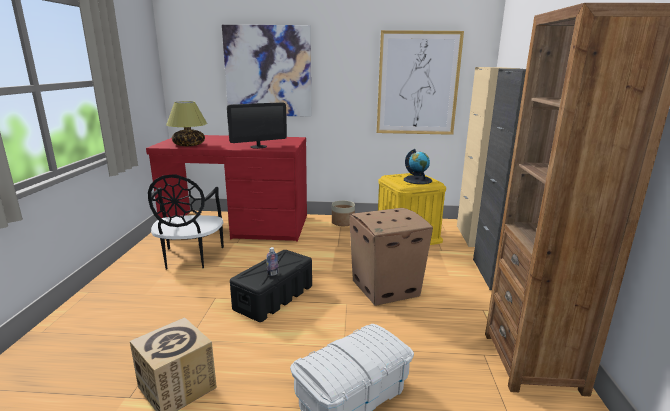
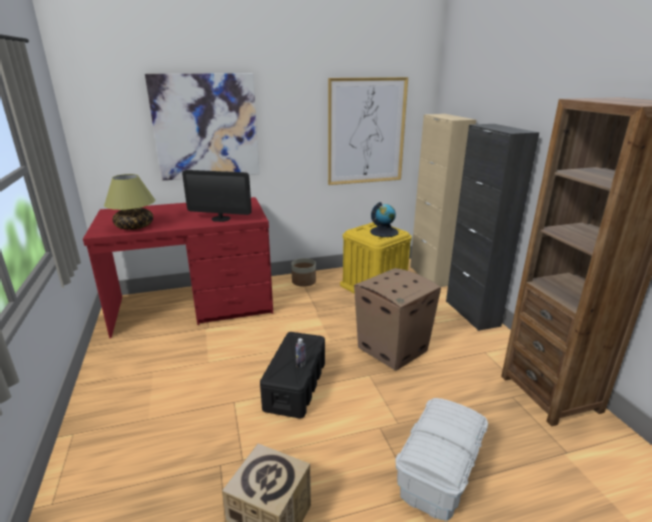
camera: 20 degrees left, 5 degrees up
(190, 258) = (168, 359): black chair -> none
(258, 147) = (221, 219): monitor -> monitor turned 60 degrees clockwise

